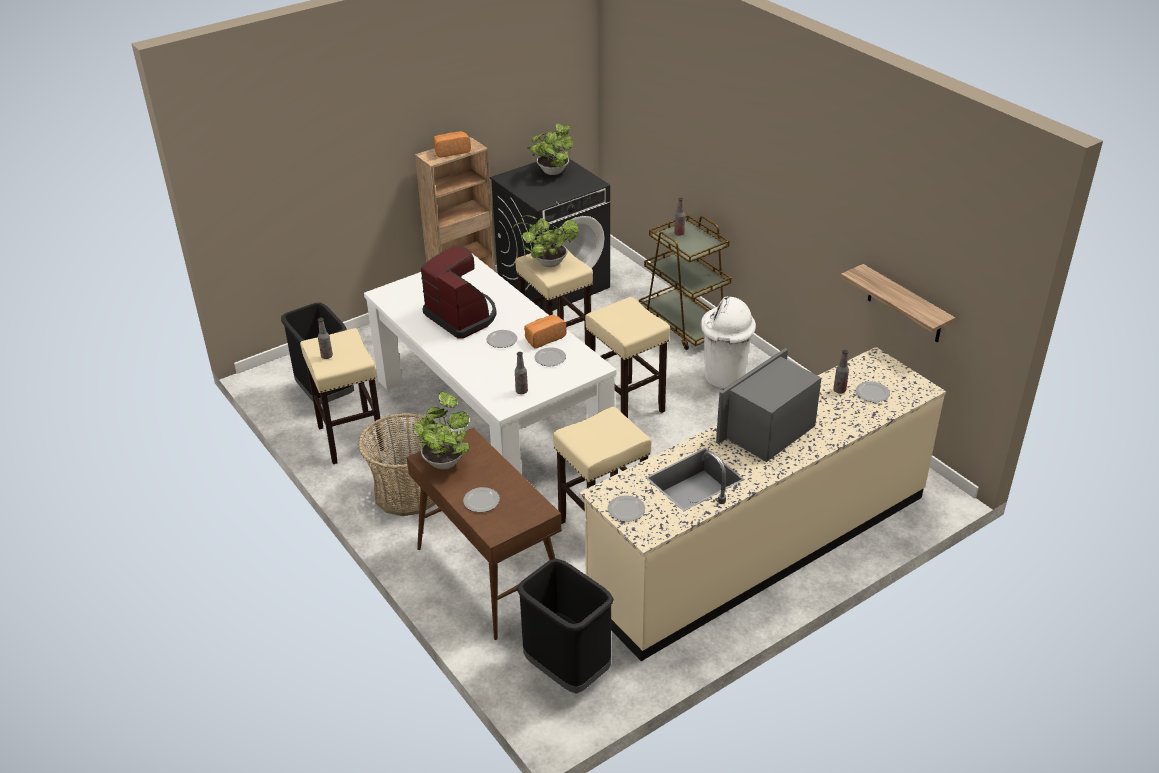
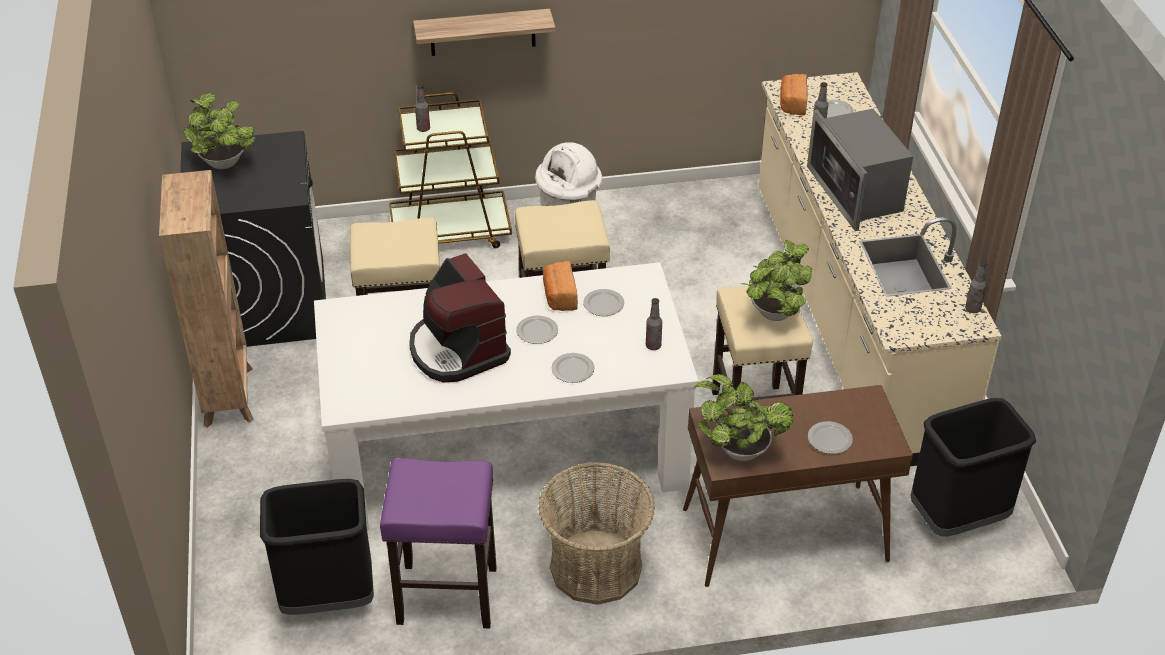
camera: 65 degrees left, 5 degrees up
(327, 356) = (442, 503): bottle -> bottle (972, 309)
(350, 438) = (445, 595): beige stool -> purple stool
(451, 151) = (187, 201): bread -> bread (792, 104)
(462, 316) = (457, 349): coffee machine -> coffee machine turned 105 degrees counterclockwise
(547, 263) = (388, 247): potted plant -> potted plant (773, 315)
(626, 510) = (932, 325): plate -> plate (573, 369)
(905, 305) = (748, 29): shelf -> shelf (482, 32)

